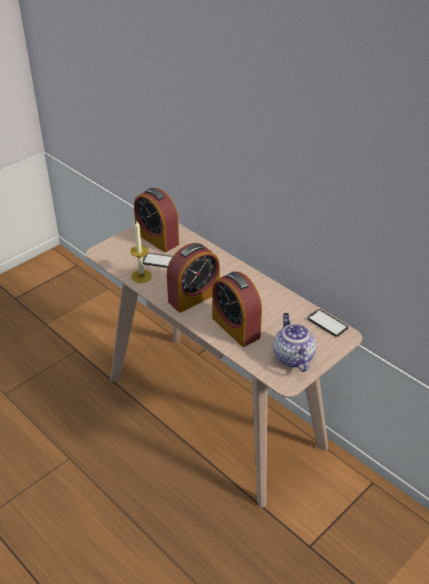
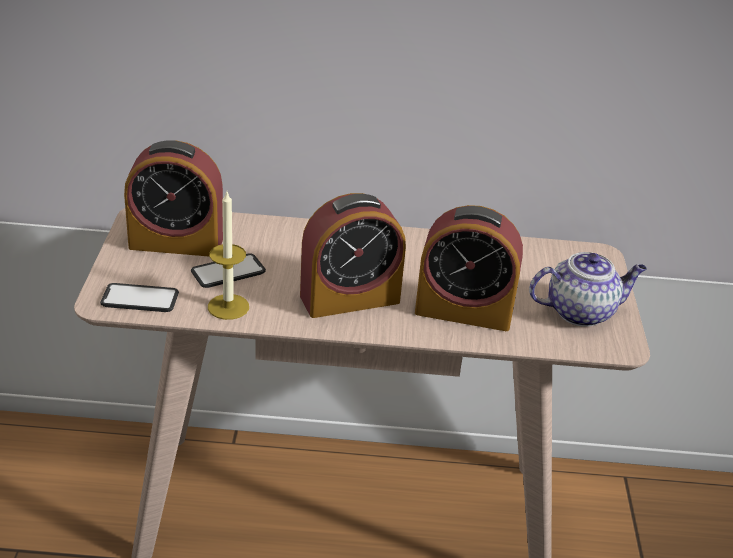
camera: 45 degrees left, 5 degrees down
(194, 297) = (350, 299): alarm clock -> alarm clock turned 60 degrees clockwise
(292, 357) = (581, 311): teapot -> teapot turned 135 degrees clockwise
(327, 323) = (559, 251): phone -> phone (140, 299)

